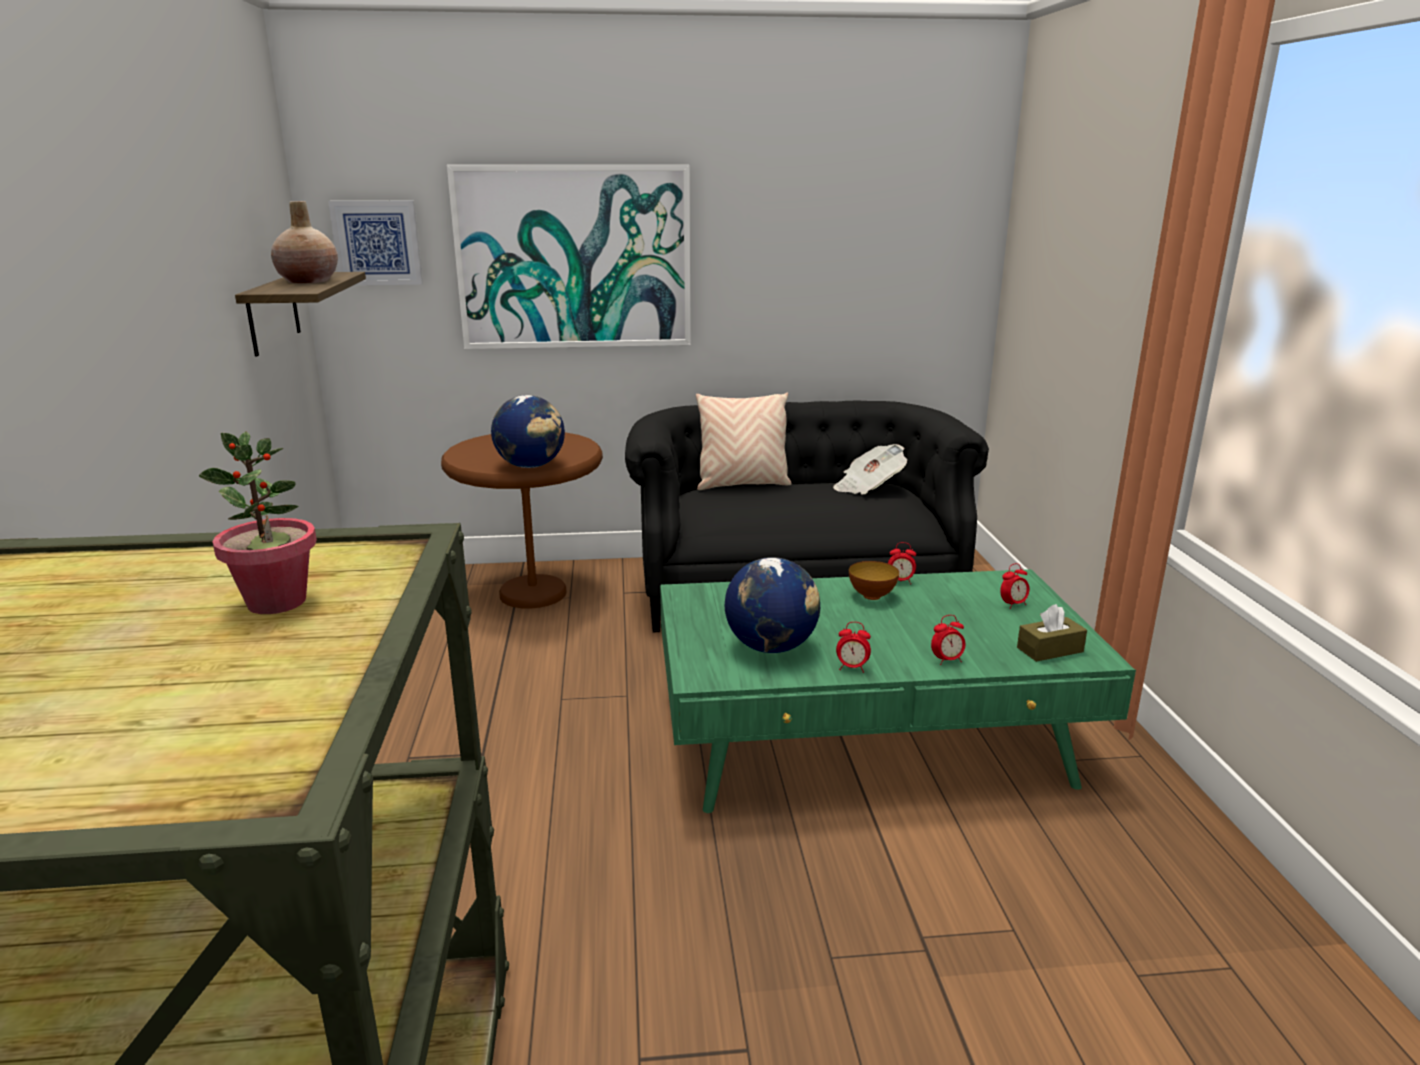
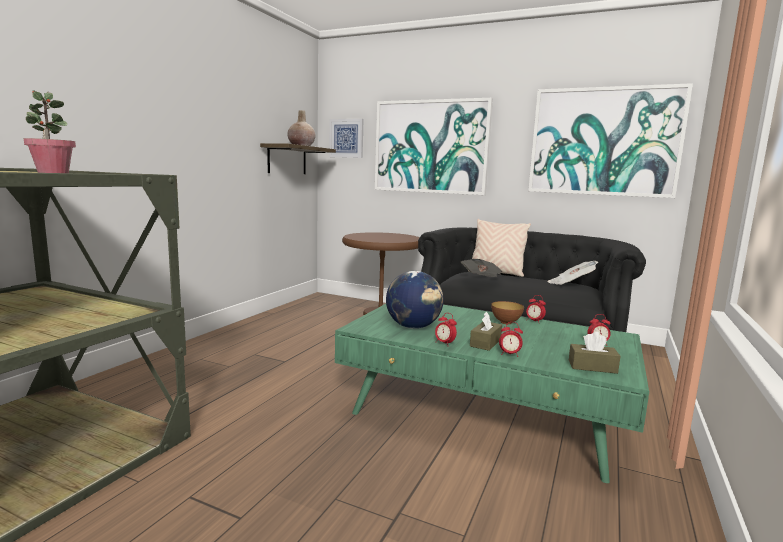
camera: 30 degrees right, 10 degrees down
(531, 466) = (376, 240): globe -> none
(743, 508) = (481, 279): none -> newspaper
(877, 244) = (604, 142): none -> picture
(896, 648) = (485, 343): none -> brown tissue box

